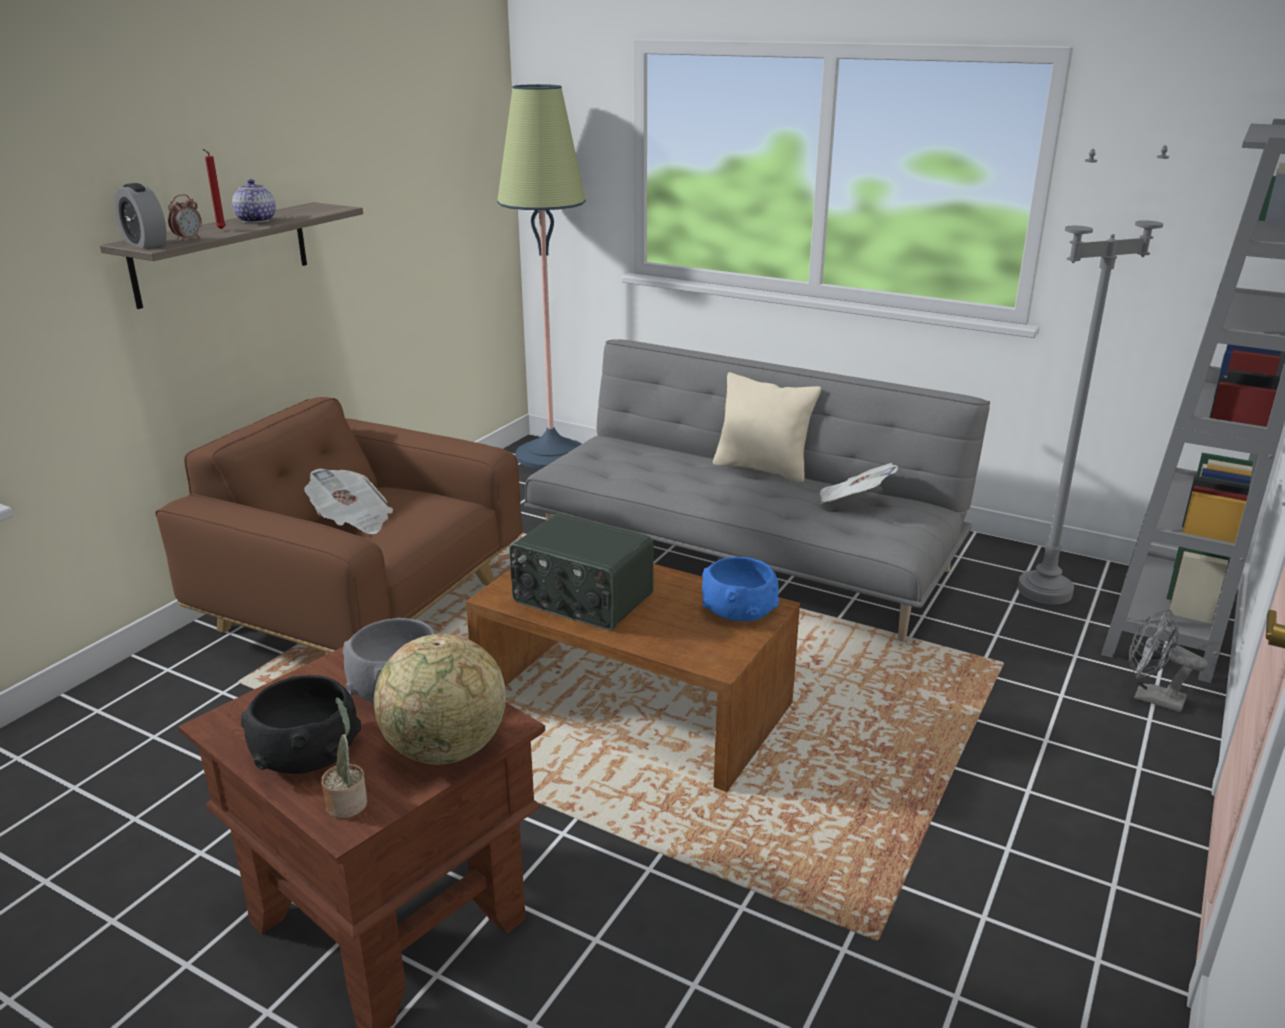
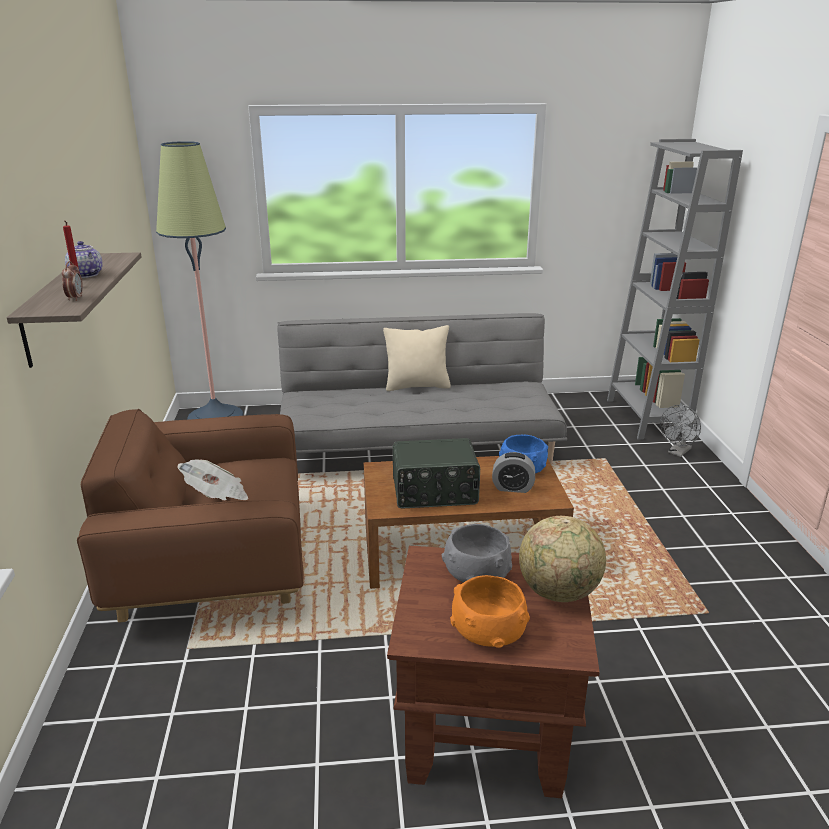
camera: 35 degrees left, 0 degrees up
(145, 243) = (49, 308): alarm clock -> alarm clock (512, 488)
(305, 750) = (487, 629): black bowl -> orange bowl
(347, 802) = (557, 643): potted plant -> none
(853, 502) = (491, 391): newspaper -> none
(1045, 591) = (580, 415): grey floor lamp -> none
(1150, 697) = (677, 452): grey fan -> grey fan turned 45 degrees counterclockwise

